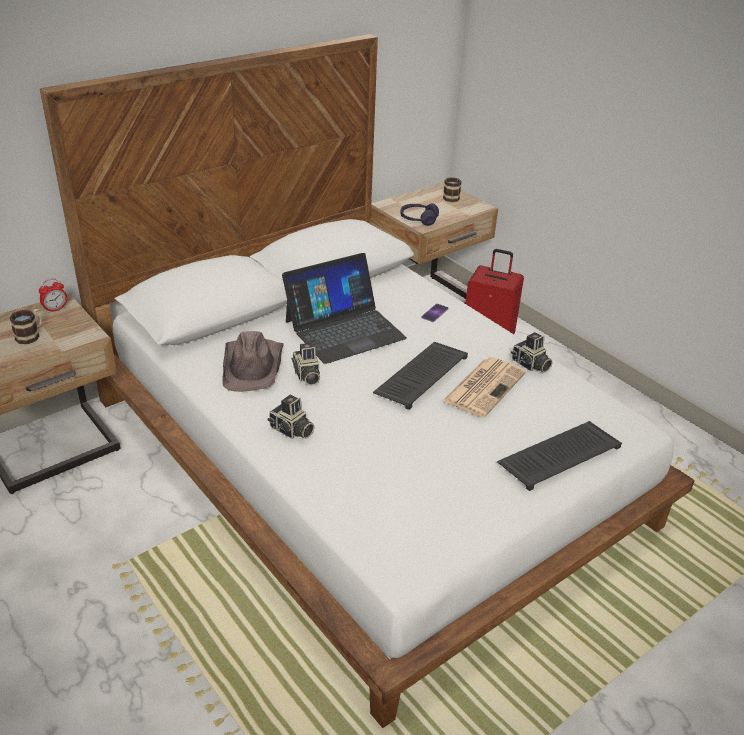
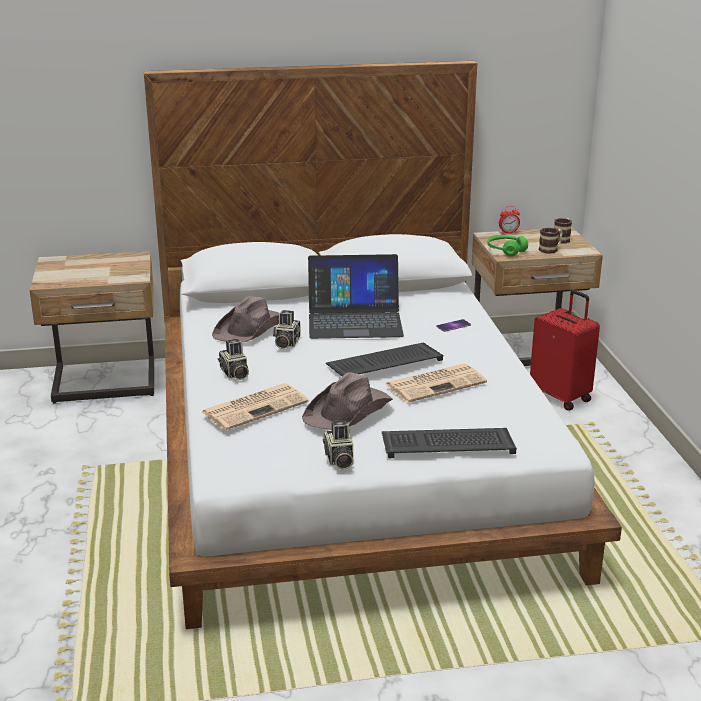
camera: 30 degrees right, 10 degrees down
(31, 335) = (96, 270): mug -> mug (551, 249)
(55, 309) = (129, 258): alarm clock -> alarm clock (508, 232)
(357, 469) = (255, 407): none -> newspaper
(418, 219) = (506, 250): purple headphones -> green headphones
(446, 445) = (349, 411): none -> brown hat
(530, 365) = (501, 379): camera -> camera (338, 459)

